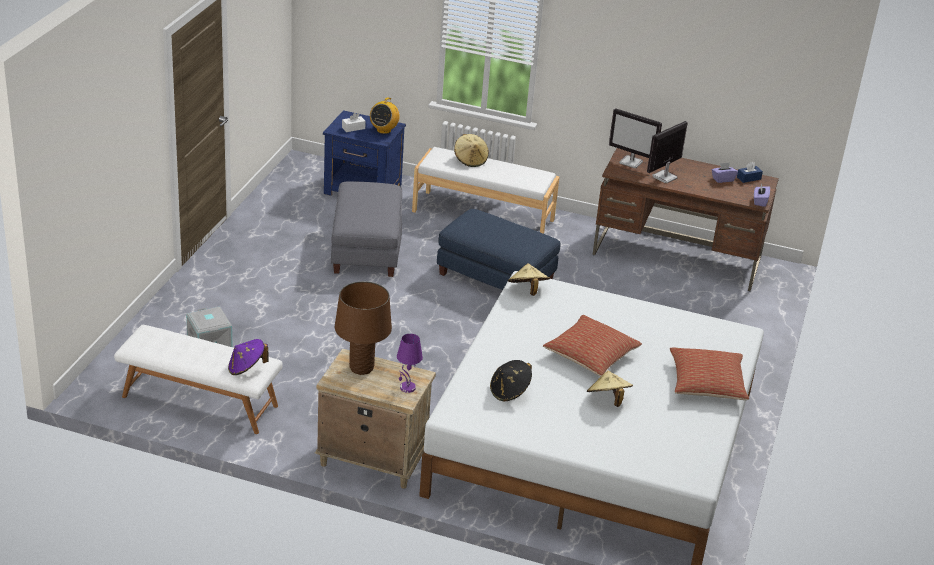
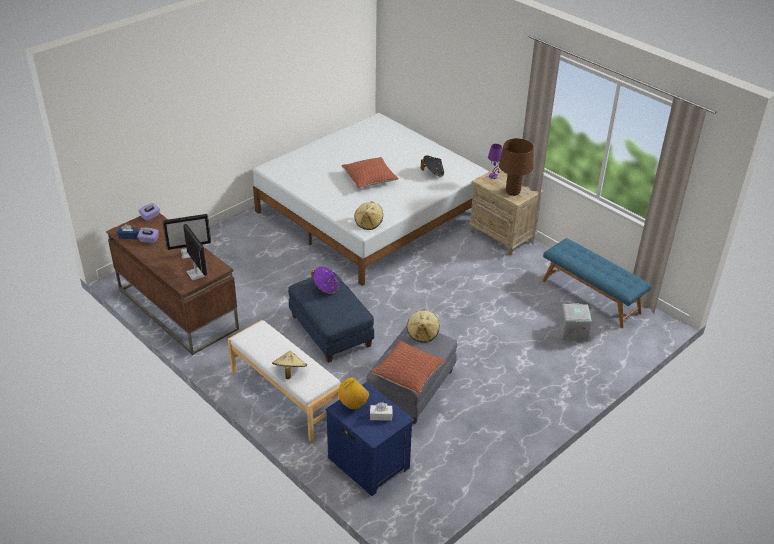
camera: 150 degrees left, 5 degrees up
(199, 401) = (591, 296): white bench -> blue bench
(246, 368) = (569, 247): purple hat -> purple hat (326, 288)
(608, 400) = (384, 157): beige hat -> beige hat (423, 333)
(706, 383) = (322, 151): pillow -> pillow (408, 373)

